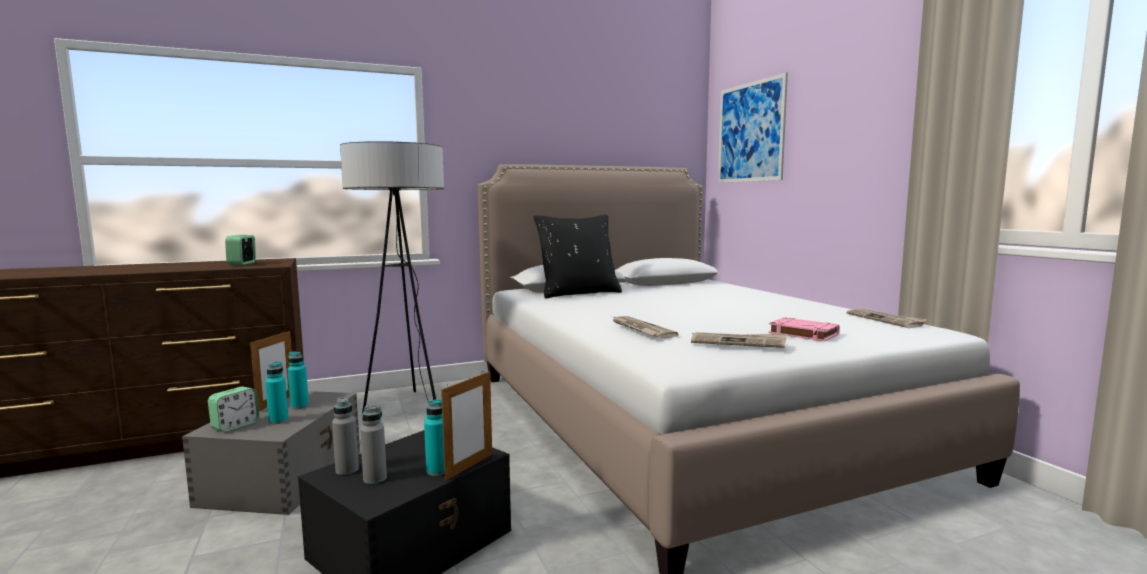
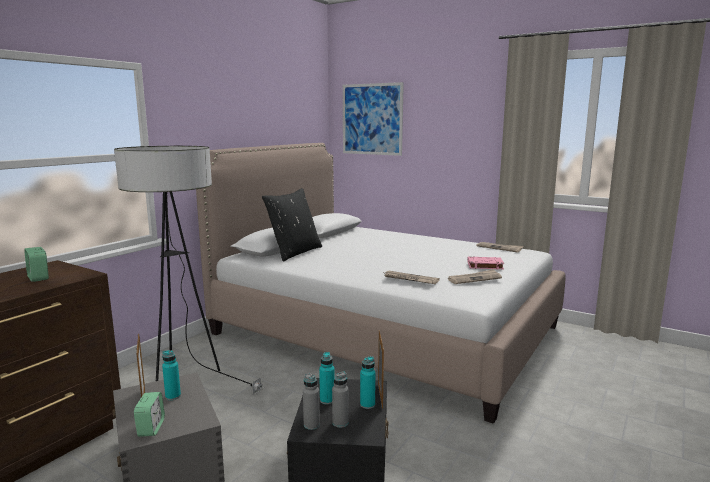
camera: 35 degrees left, 5 degrees up
(278, 421) = (181, 412): turquoise bottle -> turquoise bottle (327, 400)

